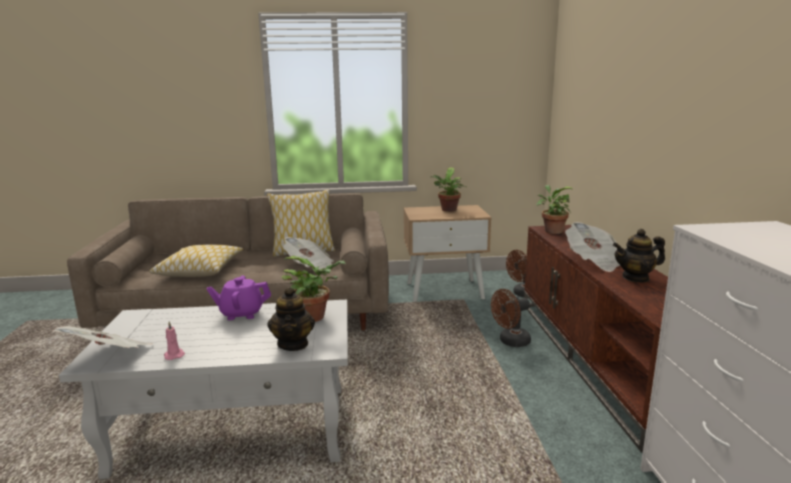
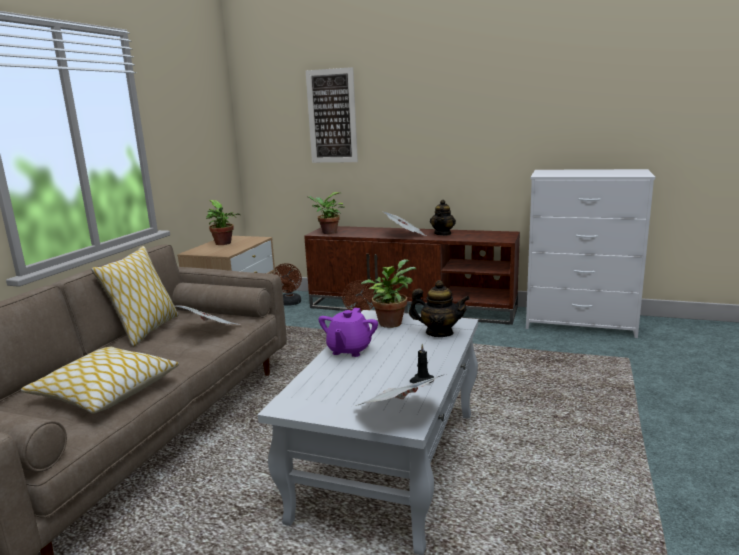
camera: 65 degrees left, 0 degrees up
(174, 355) = (421, 380): pink candle -> black candle
(603, 95) = (332, 116): none -> picture

